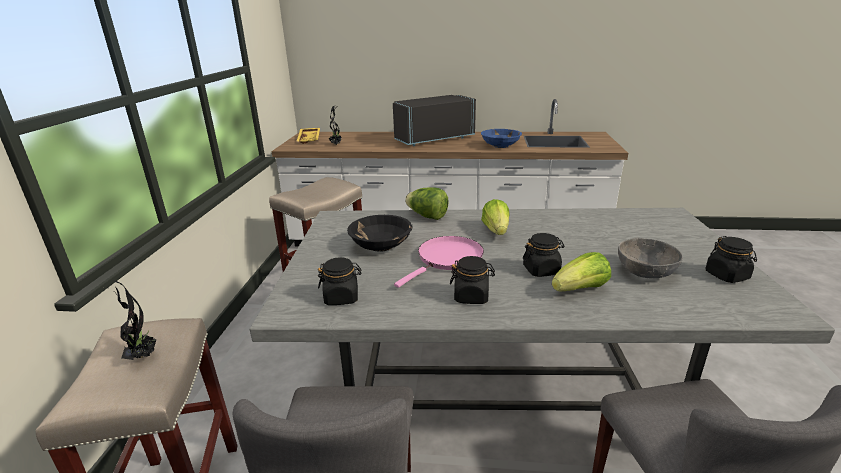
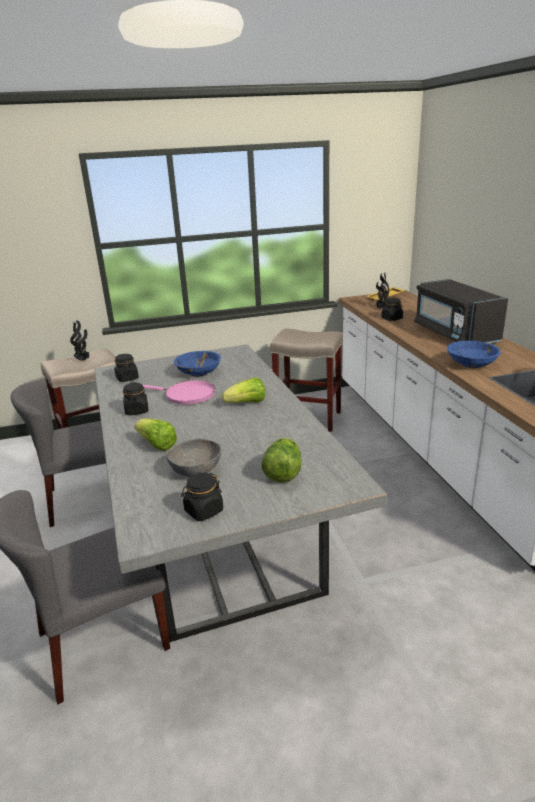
camera: 70 degrees right, 0 degrees up
(381, 245) = (198, 373): black bowl -> blue bowl
(427, 216) = (259, 376): lettuce -> lettuce (283, 473)
(433, 139) = (454, 334): black microwave -> black microwave turned 150 degrees counterclockwise
(541, 270) = (182, 428): black jar -> black jar (392, 319)

